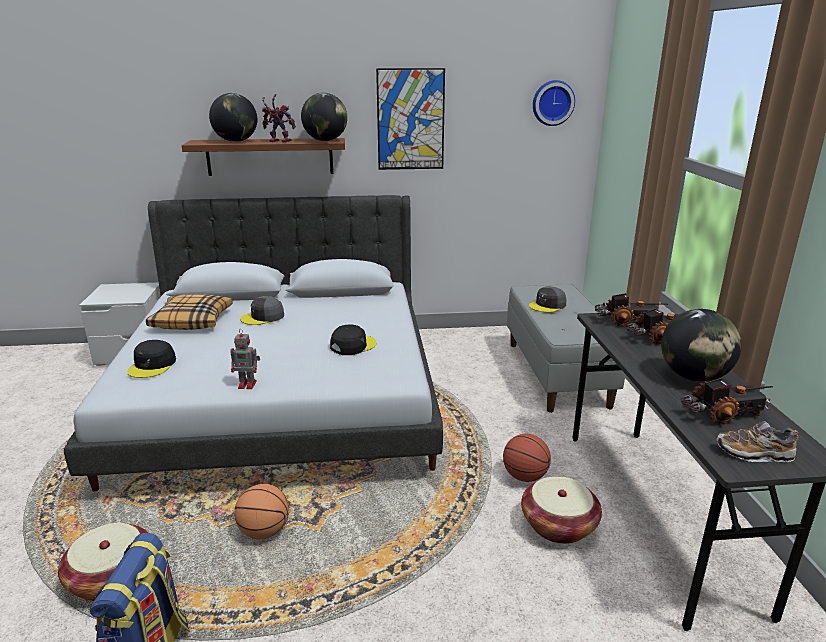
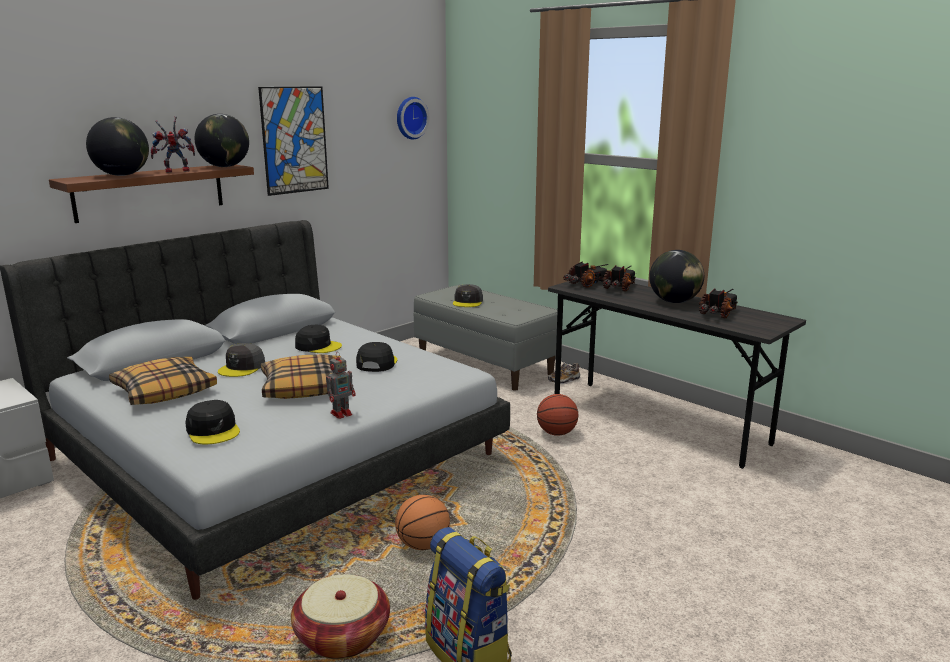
camera: 40 degrees left, 5 degrees down
(269, 350) = (304, 387): none -> pillow
(342, 314) = (318, 346): none -> black cap
(558, 525) = (615, 450): basket -> none
(754, 453) = (759, 325): shoe -> shoe (564, 380)

